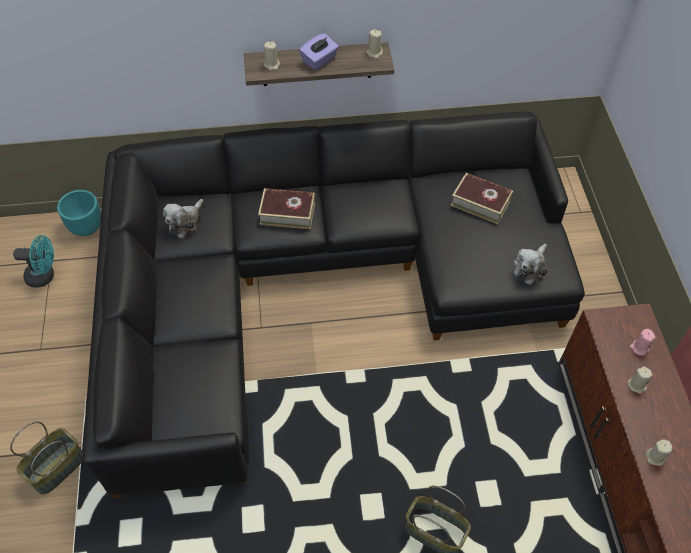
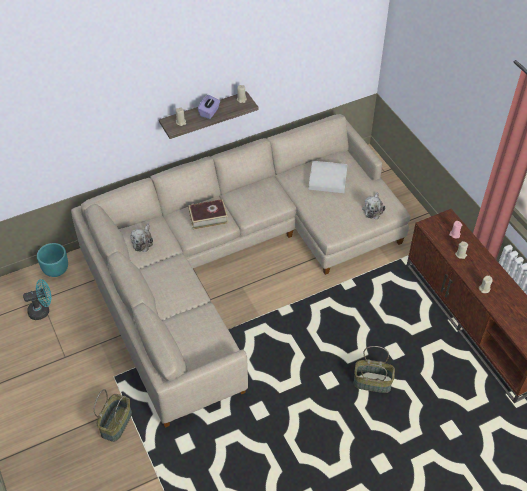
camera: 20 degrees left, 5 degrees down
(315, 283) = (234, 262): black sofa -> beige sofa
(480, 203) = (328, 178): book -> white tray

